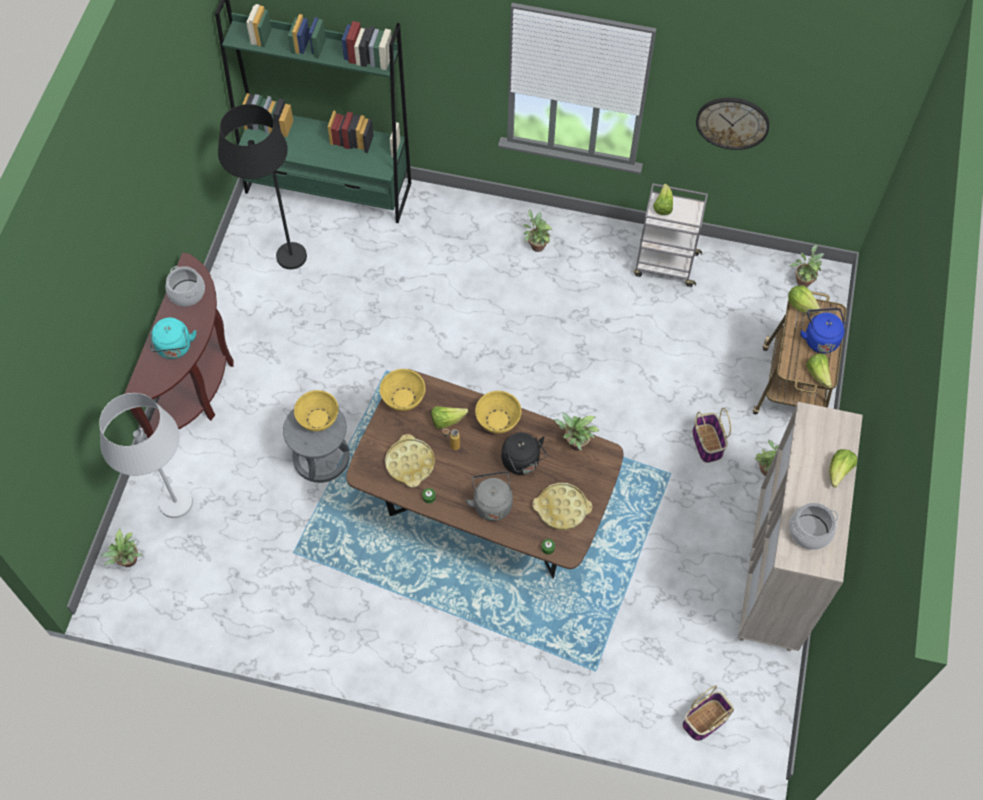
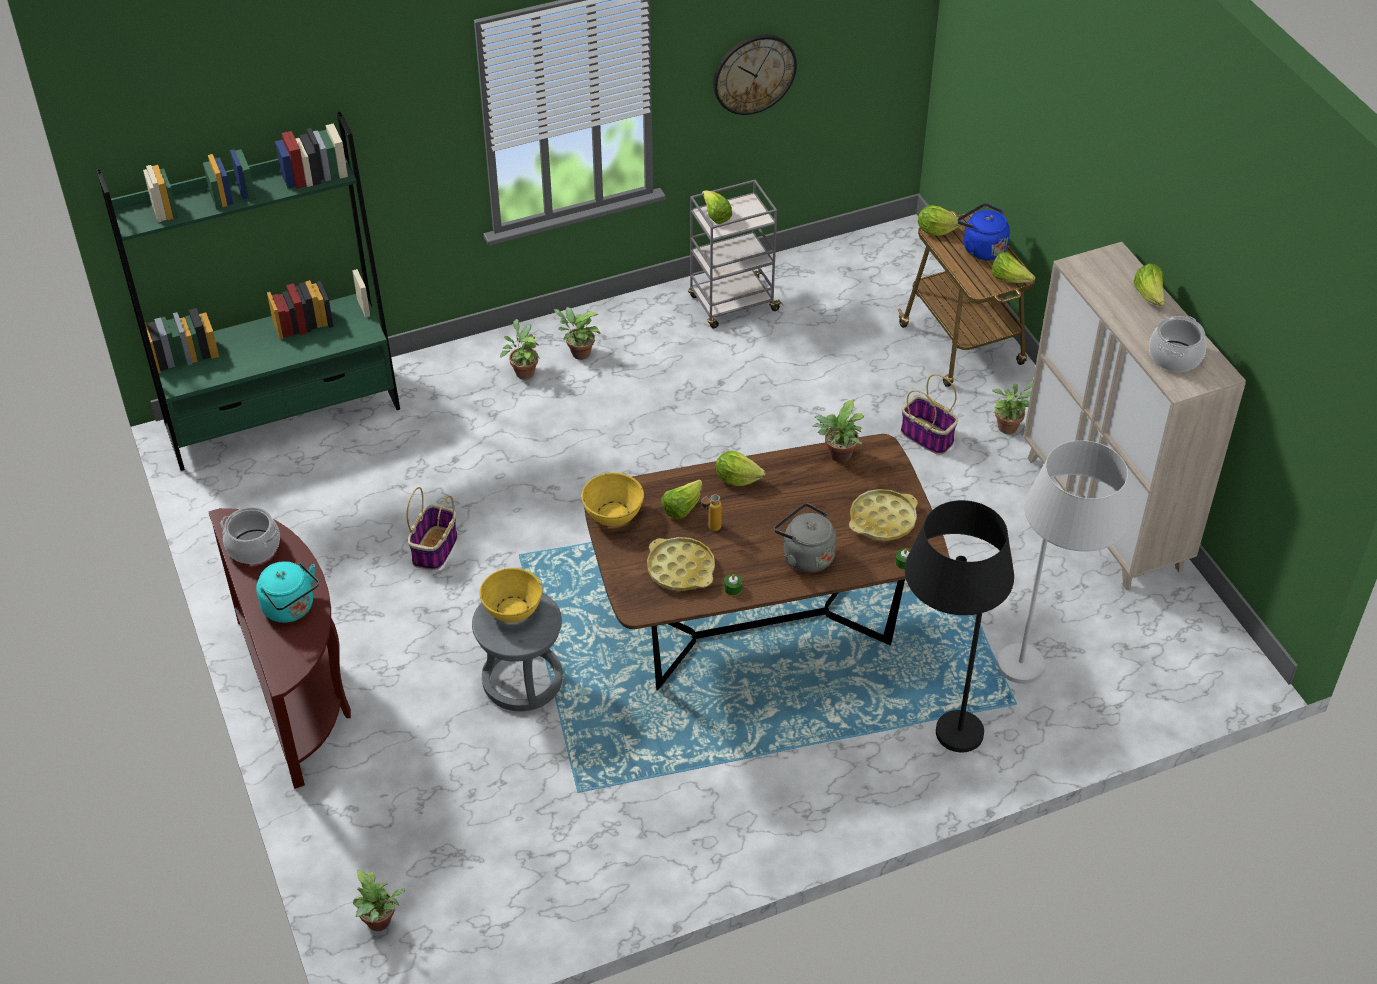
camera: 35 degrees left, 15 degrees down
(178, 519) = (403, 842): white floor lamp -> white floor lamp (1042, 679)
(275, 252) = (275, 509): black floor lamp -> black floor lamp (934, 739)
(498, 420) = (737, 479): yellow bowl -> lettuce
(522, 462) = (800, 502): black kettle -> none
(705, 721) = (1165, 681): basket -> basket (435, 550)
(803, 280) = (882, 250): potted plant -> potted plant (523, 371)

